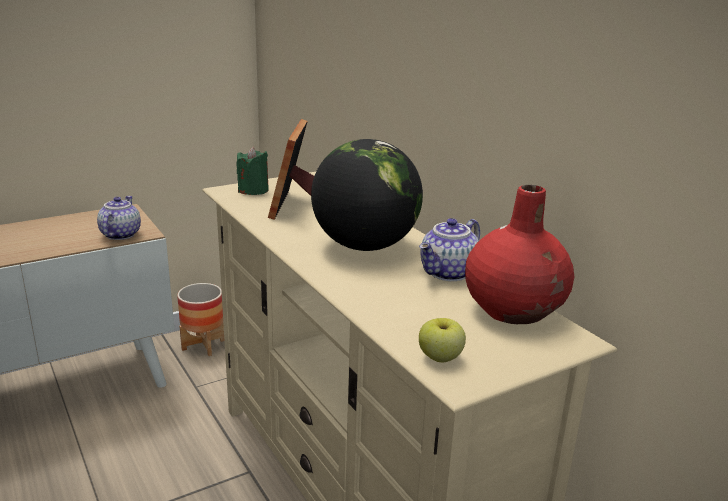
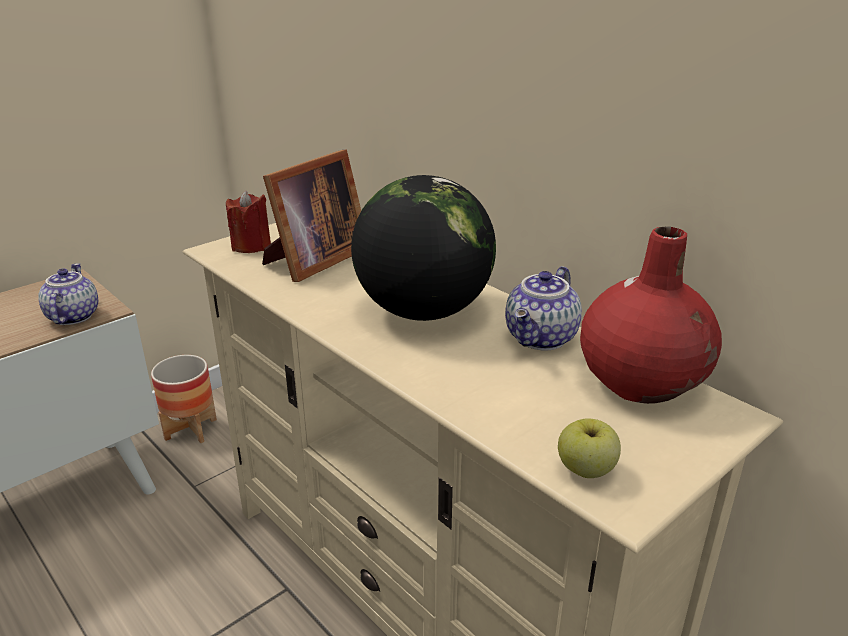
camera: 10 degrees left, 5 degrees up
(253, 190) = (251, 246): green candle -> red candle
(296, 204) = (313, 260): picture frame -> picture frame turned 135 degrees counterclockwise

